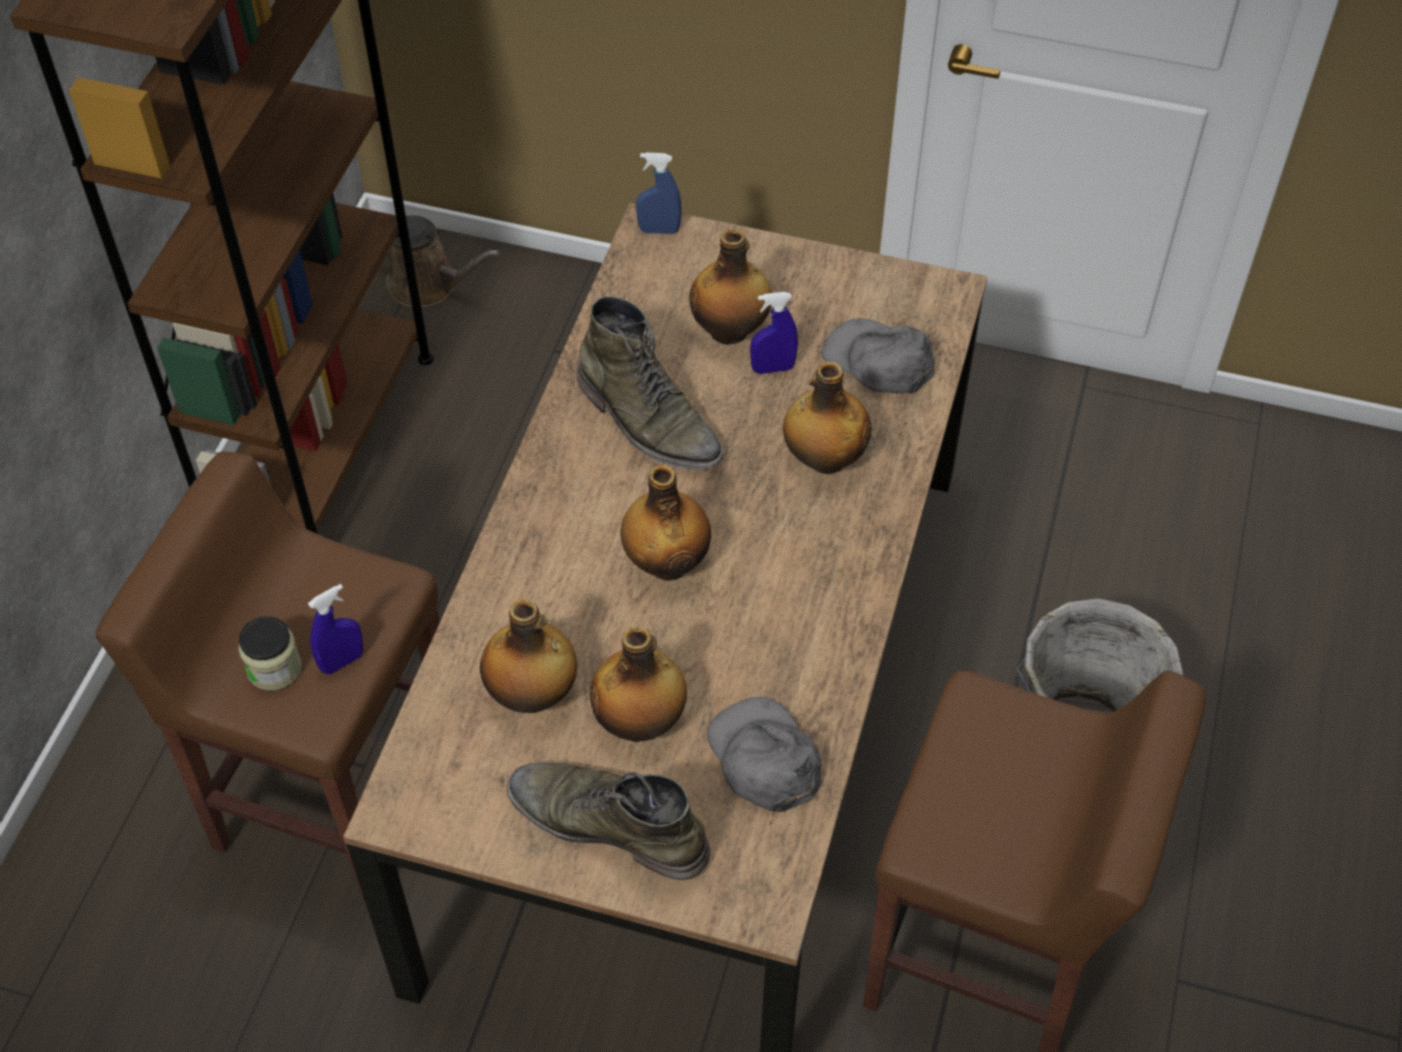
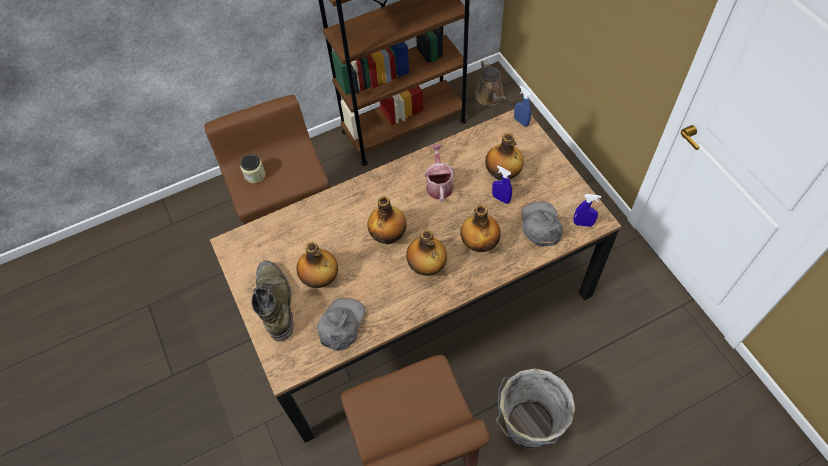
camera: 50 degrees right, 5 degrees up
(342, 661) = (273, 188): blue spray bottle -> blue spray bottle (583, 223)
(532, 695) = (302, 243): bottle -> bottle (426, 267)
(648, 421) = (439, 184): green boot -> watering can

